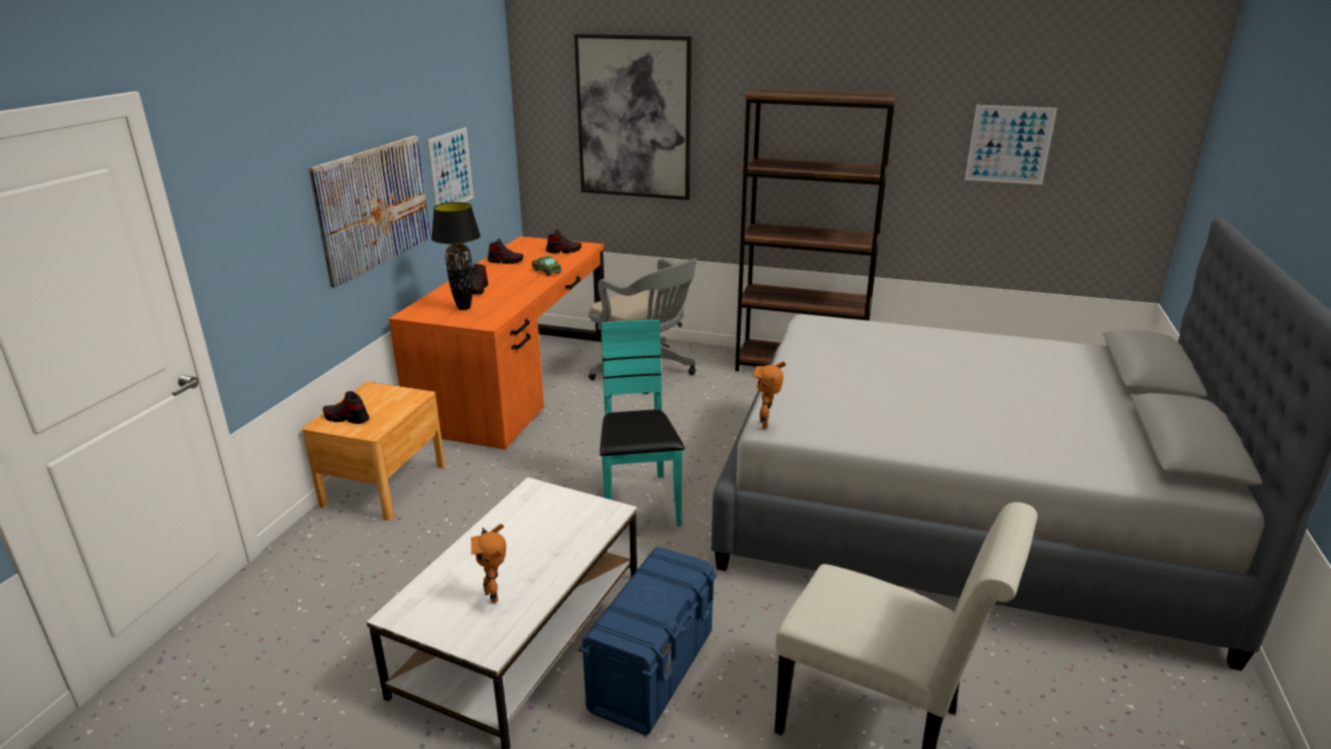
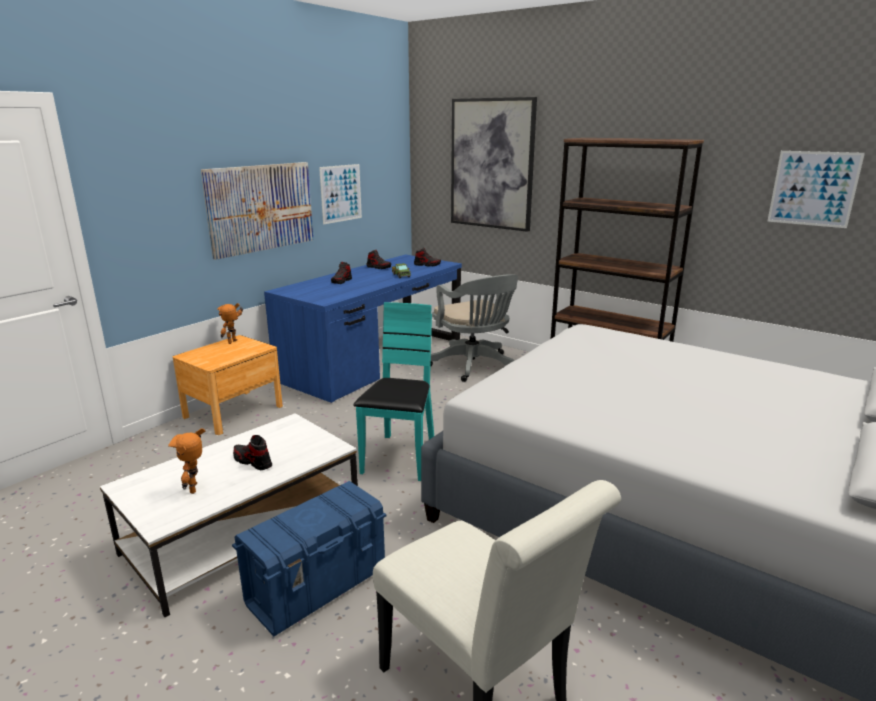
camera: 20 degrees right, 5 degrees down
(346, 419) = (204, 354): shoe -> shoe (252, 462)
(464, 308) = (319, 290): black table lamp -> none
(518, 382) = (374, 360): orange desk -> blue desk
(766, 424) = (473, 394): toy robot -> toy robot (234, 342)

